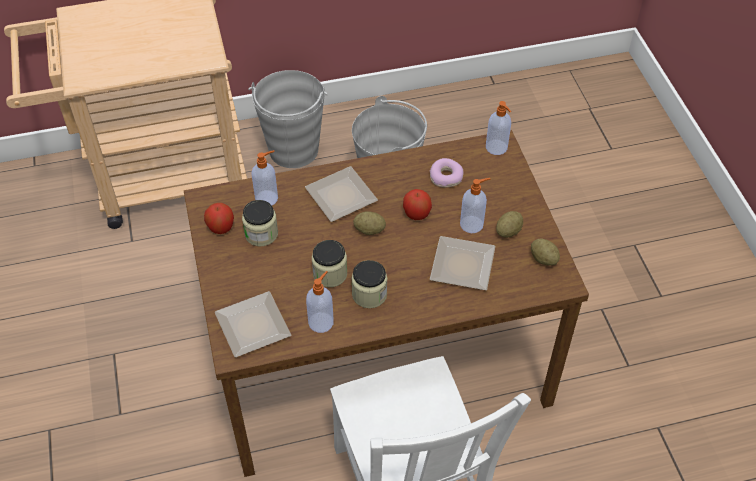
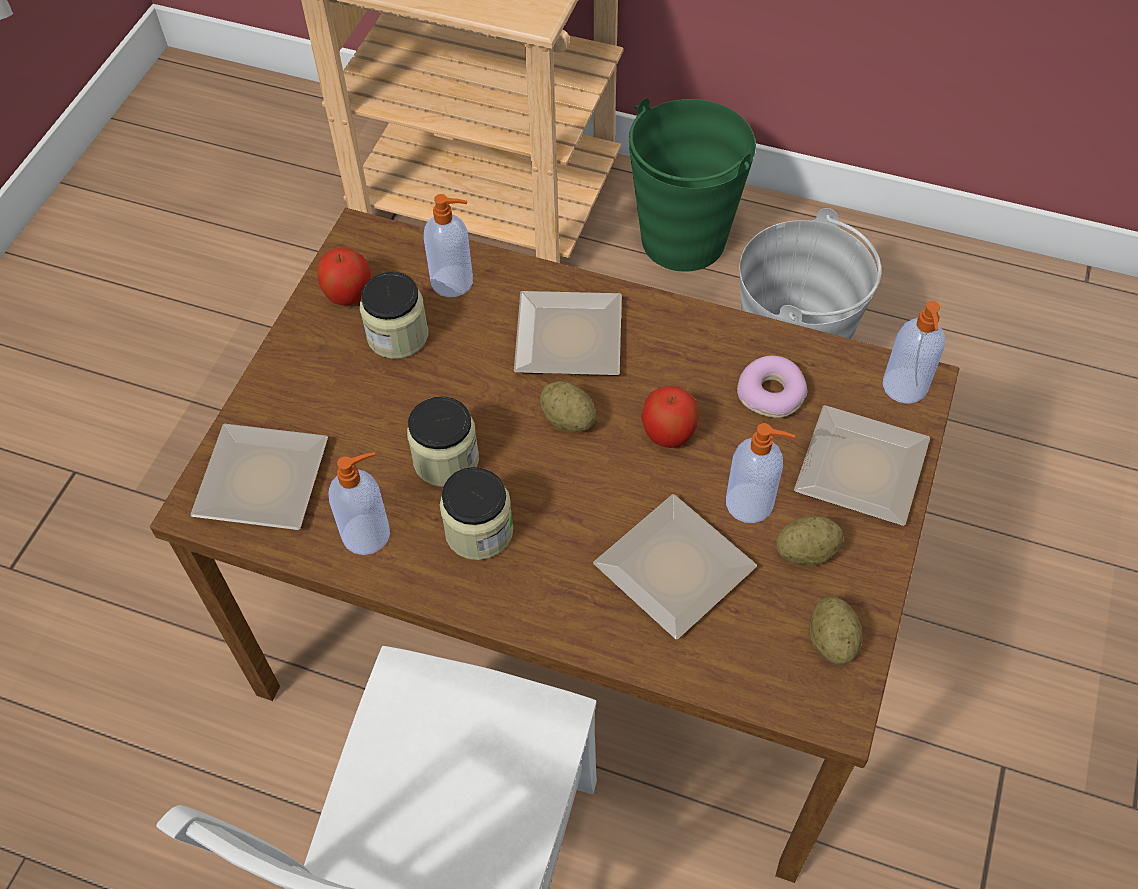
camera: 35 degrees right, 5 degrees up
(293, 150) = (682, 240): grey bucket -> green bucket
(507, 190) = (863, 473): none -> plate

